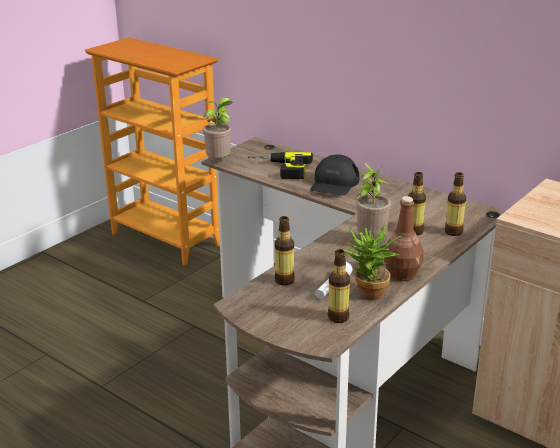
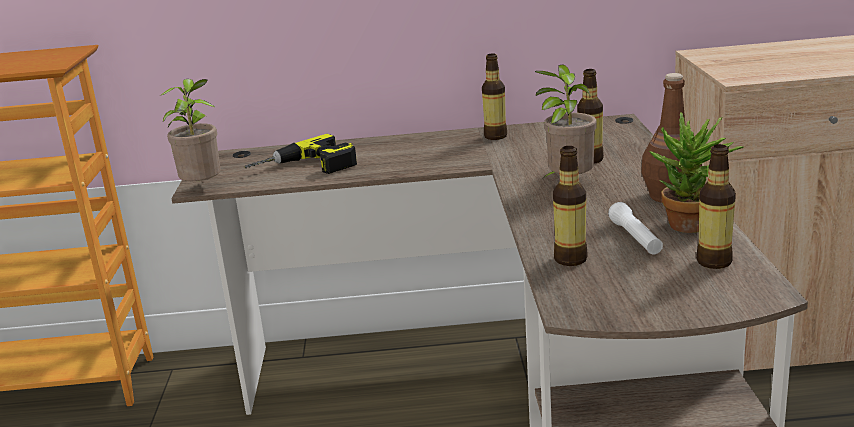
camera: 40 degrees left, 5 degrees down
(334, 183) = (404, 156): black cap -> none
(453, 232) = (626, 145): bottle -> bottle (495, 136)

